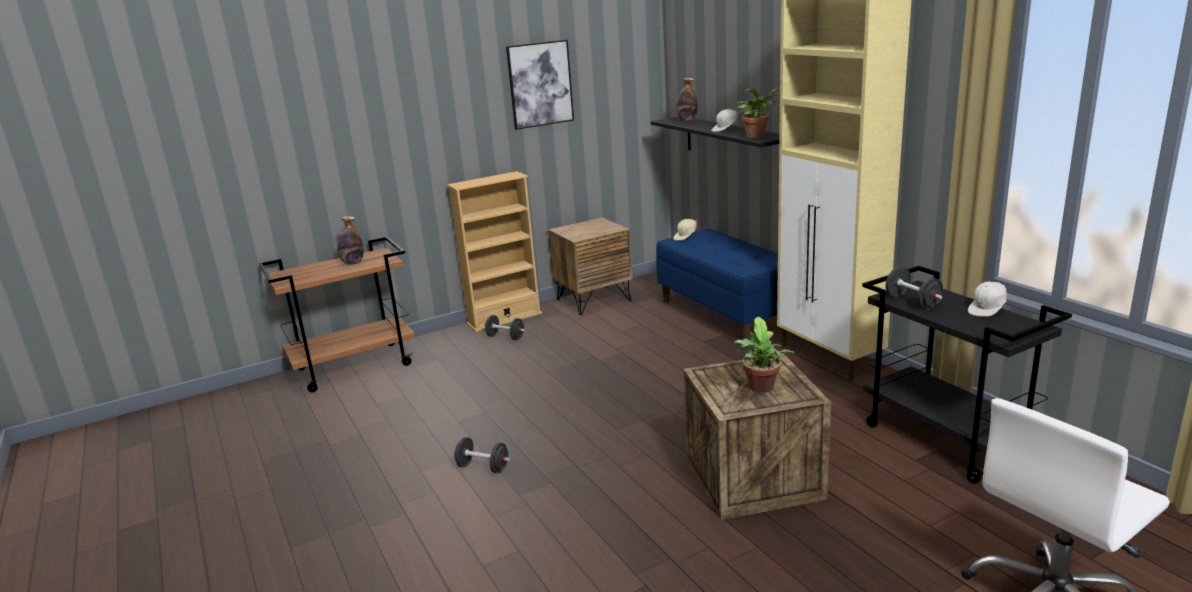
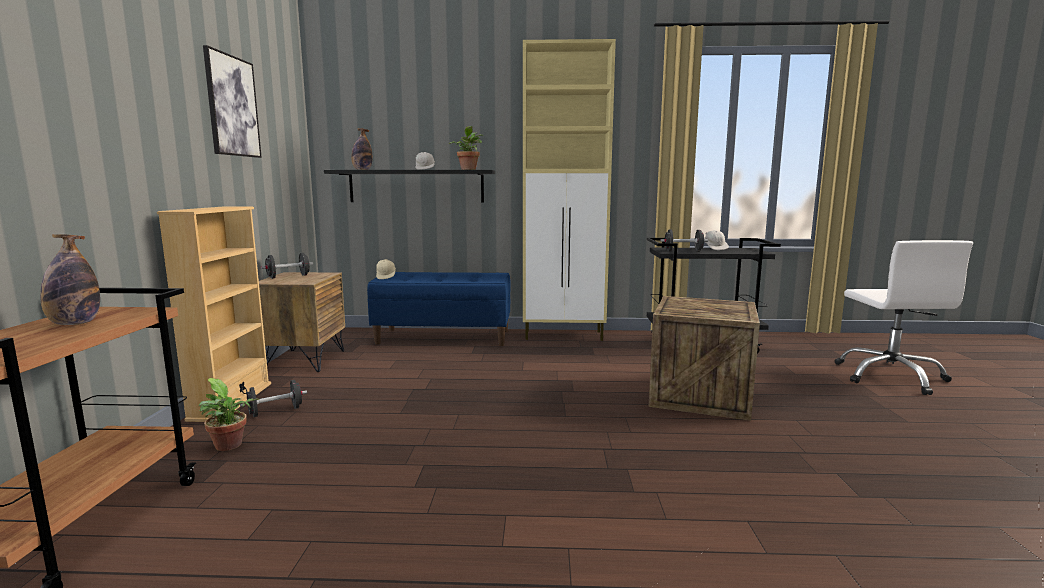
camera: 60 degrees left, 10 degrees down
(483, 467) = (550, 498): black dumbbell -> black dumbbell (288, 276)
(761, 388) = (716, 307): potted plant -> potted plant (230, 446)

